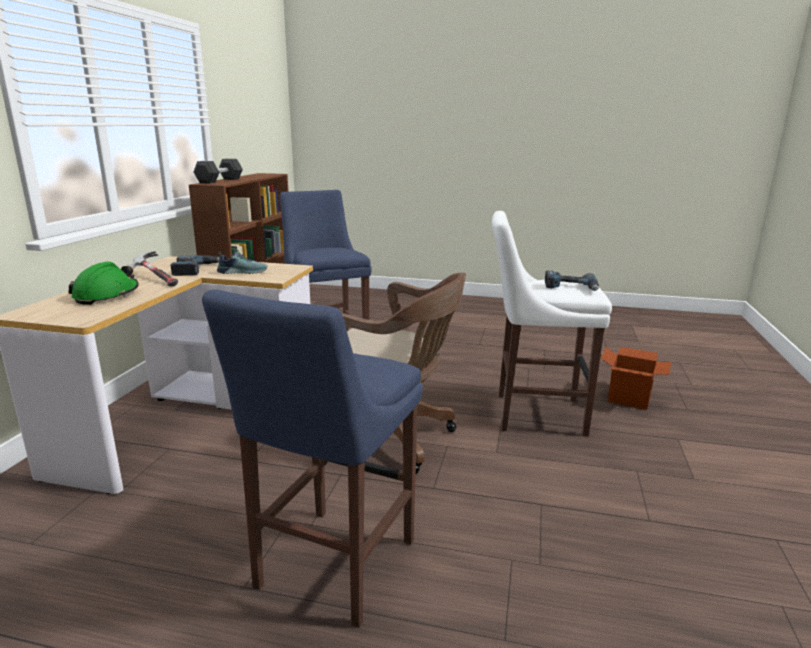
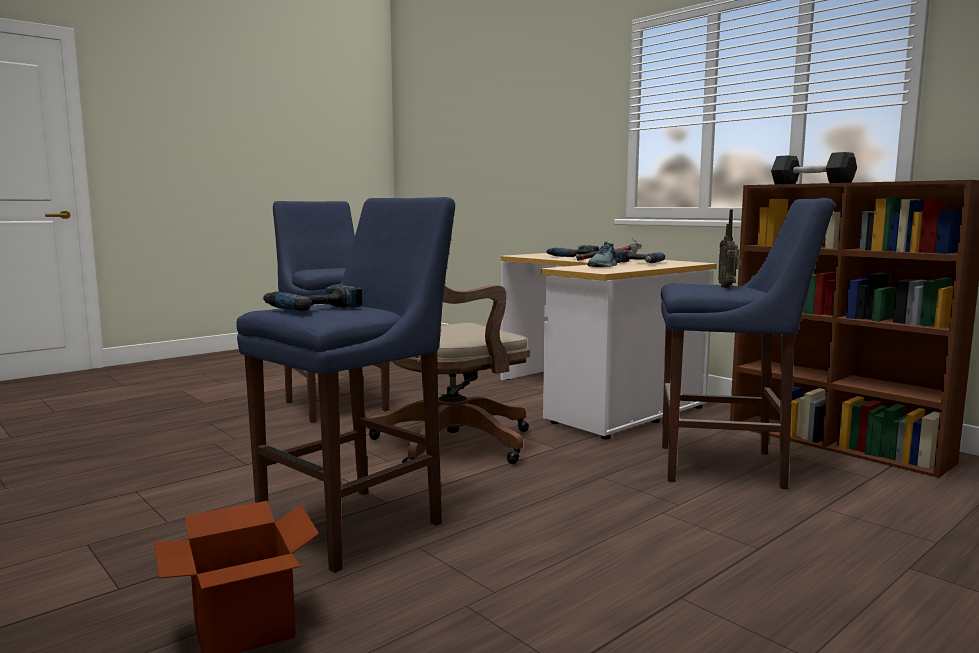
camera: 125 degrees right, 10 degrees down
(107, 295) = (572, 257): green hard hat -> power drill
(327, 249) = (728, 287): none -> radio
(534, 413) = (359, 524): white stool -> blue stool

